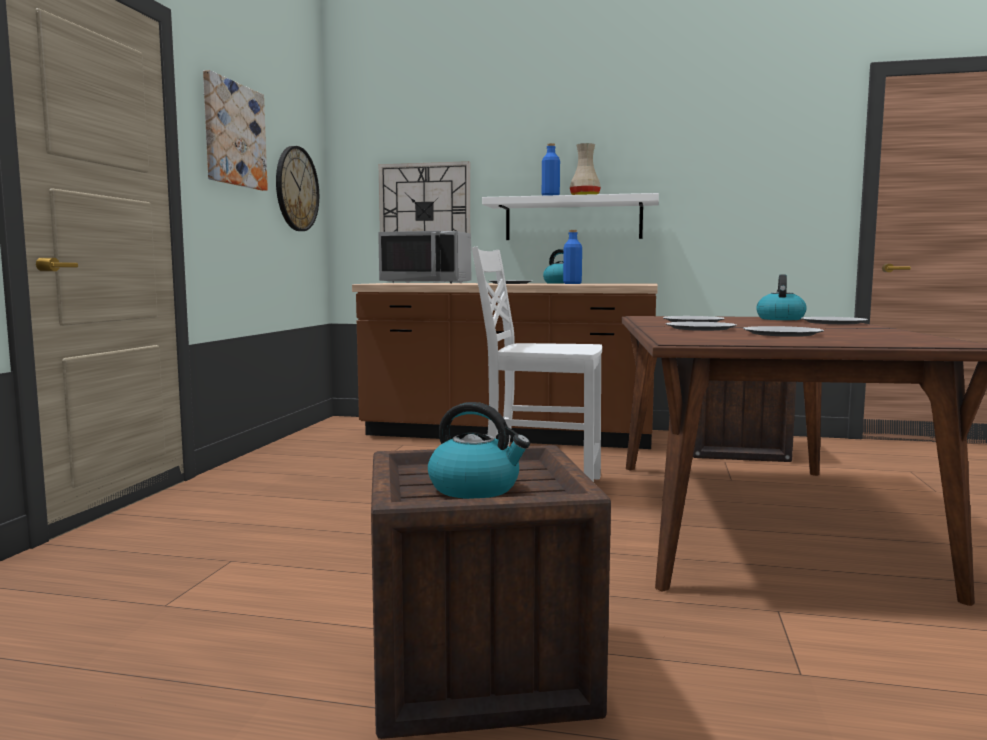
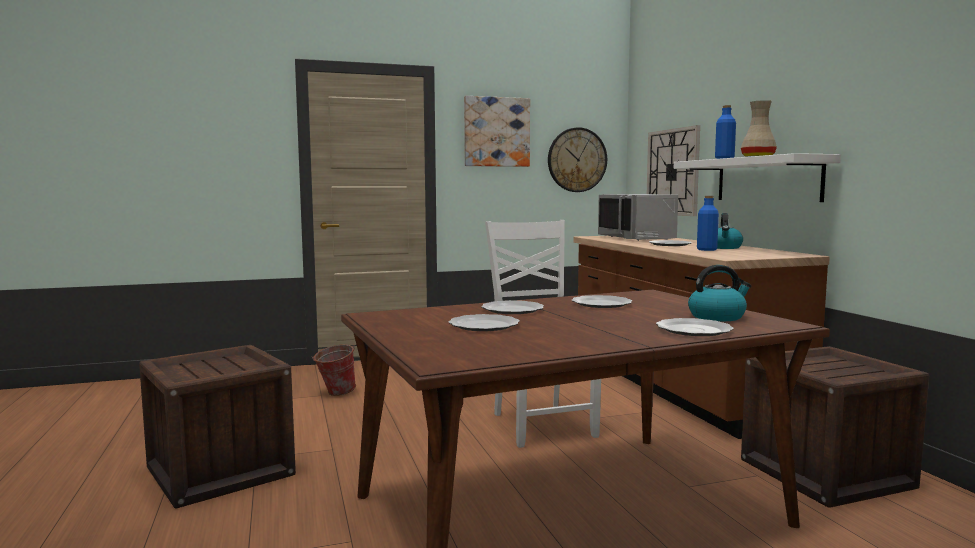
camera: 60 degrees right, 0 degrees up
(242, 551) = (335, 393): none -> bucket
(476, 488) = (199, 369): kettle -> none

